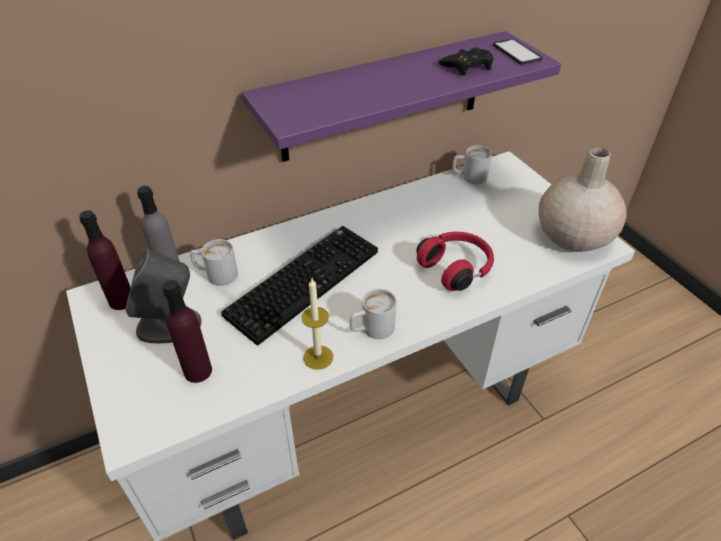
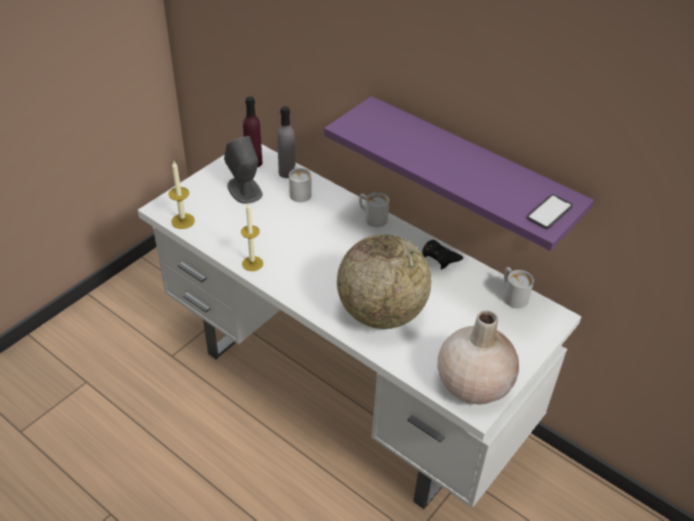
camera: 65 degrees right, 0 degrees up
(180, 415) = (183, 221): none -> candle
(198, 371) = (216, 215): purple bottle -> none
(303, 280) = (317, 234): keyboard -> none
(371, 329) = (290, 282): white mug -> white mug (372, 217)
(456, 268) = (381, 313): red headphones -> globe
(467, 66) = (496, 189): black game controller -> black game controller (440, 257)

